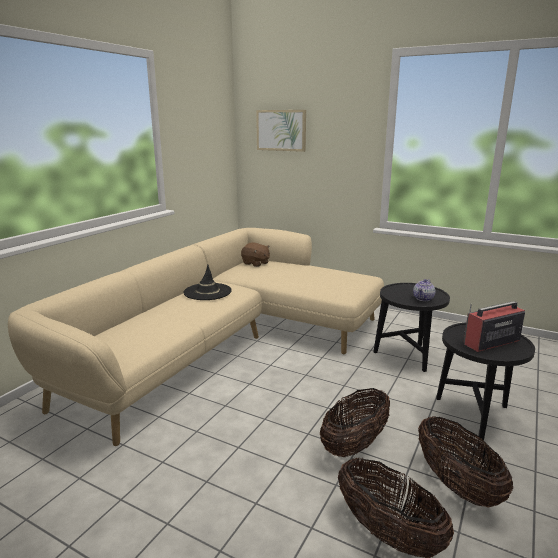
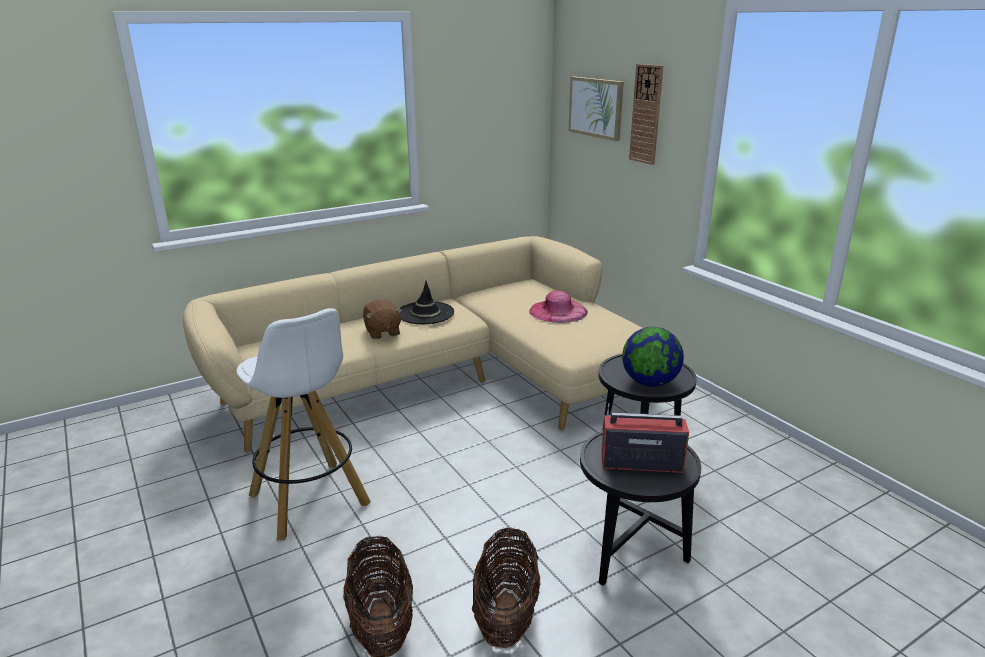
camera: 30 degrees right, 5 degrees up
(221, 464) = (310, 501): none -> white stool
(255, 263) = (524, 286): brown plush toy -> brown plush toy (382, 332)
(301, 273) = (558, 311): none -> pink hat
(328, 130) = (646, 114): none -> wall clock
(354, 445) = (450, 532): basket -> none
(423, 298) = (649, 383): teapot -> globe

